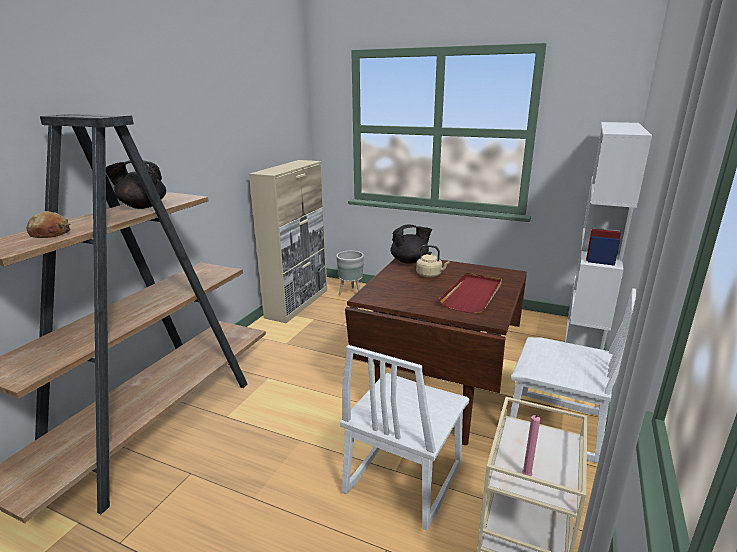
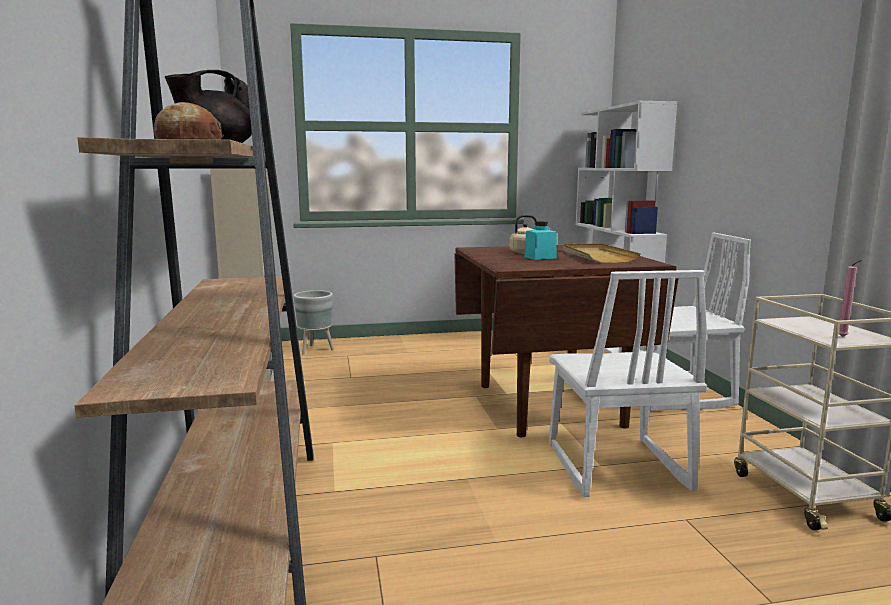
camera: 35 degrees left, 10 degrees down
(410, 261) = (481, 249): black teapot -> none
(423, 286) = (540, 257): none -> turquoise jar
(472, 295) = (597, 256): red tray -> beige tray

